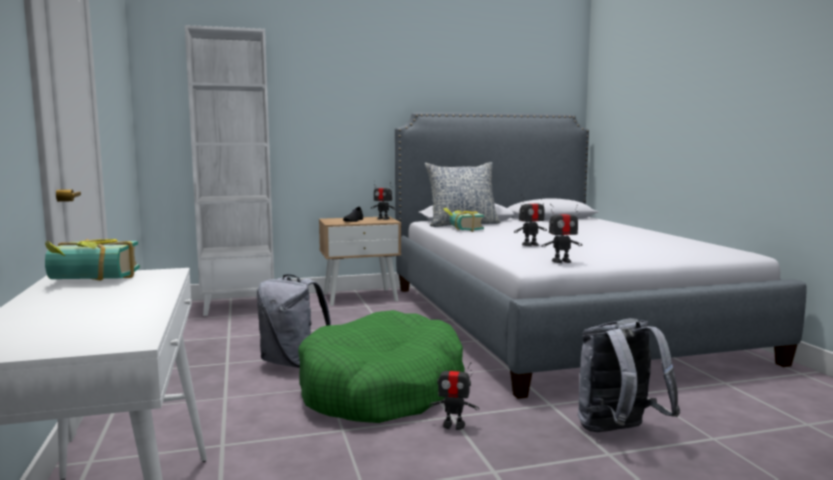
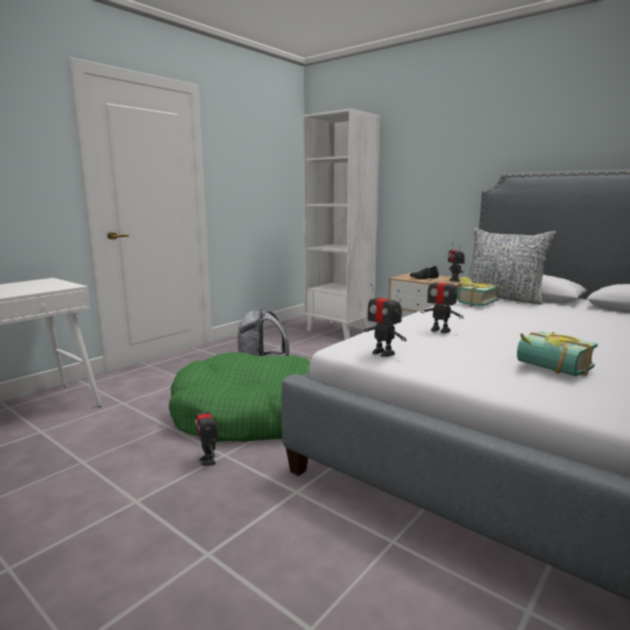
camera: 55 degrees right, 5 degrees up
(91, 280) = (39, 283): book -> book (550, 369)
(618, 432) = (266, 548): grey backpack -> none

